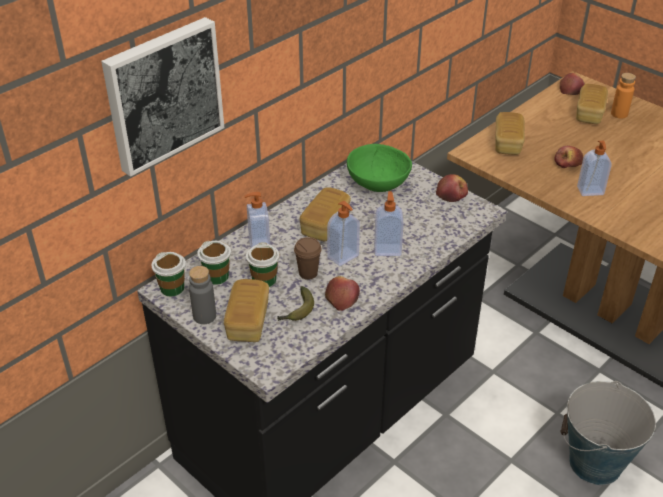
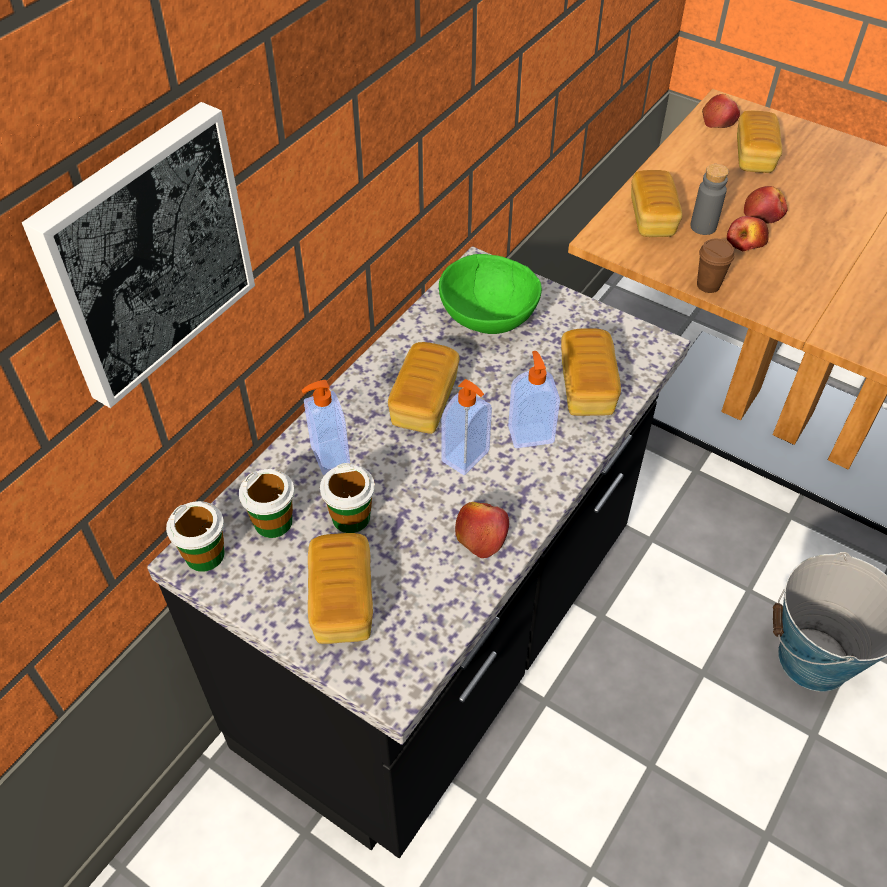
camera: 10 degrees left, 10 degrees up
(204, 316) = (269, 601): grey bottle -> grey bottle (703, 227)
(297, 311) = (416, 569): banana -> none
(308, 273) = (418, 495): brown cup -> brown cup (708, 285)
(430, 228) = (586, 387): none -> bread
(451, 194) = (603, 322): apple -> apple (764, 213)
(590, 191) = (789, 285): soap dispenser -> none
(619, 114) = (795, 152): orange bottle -> none

